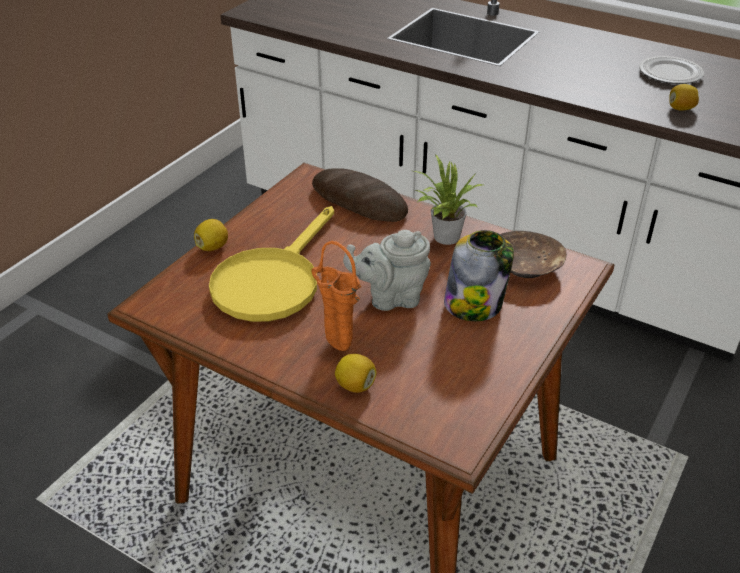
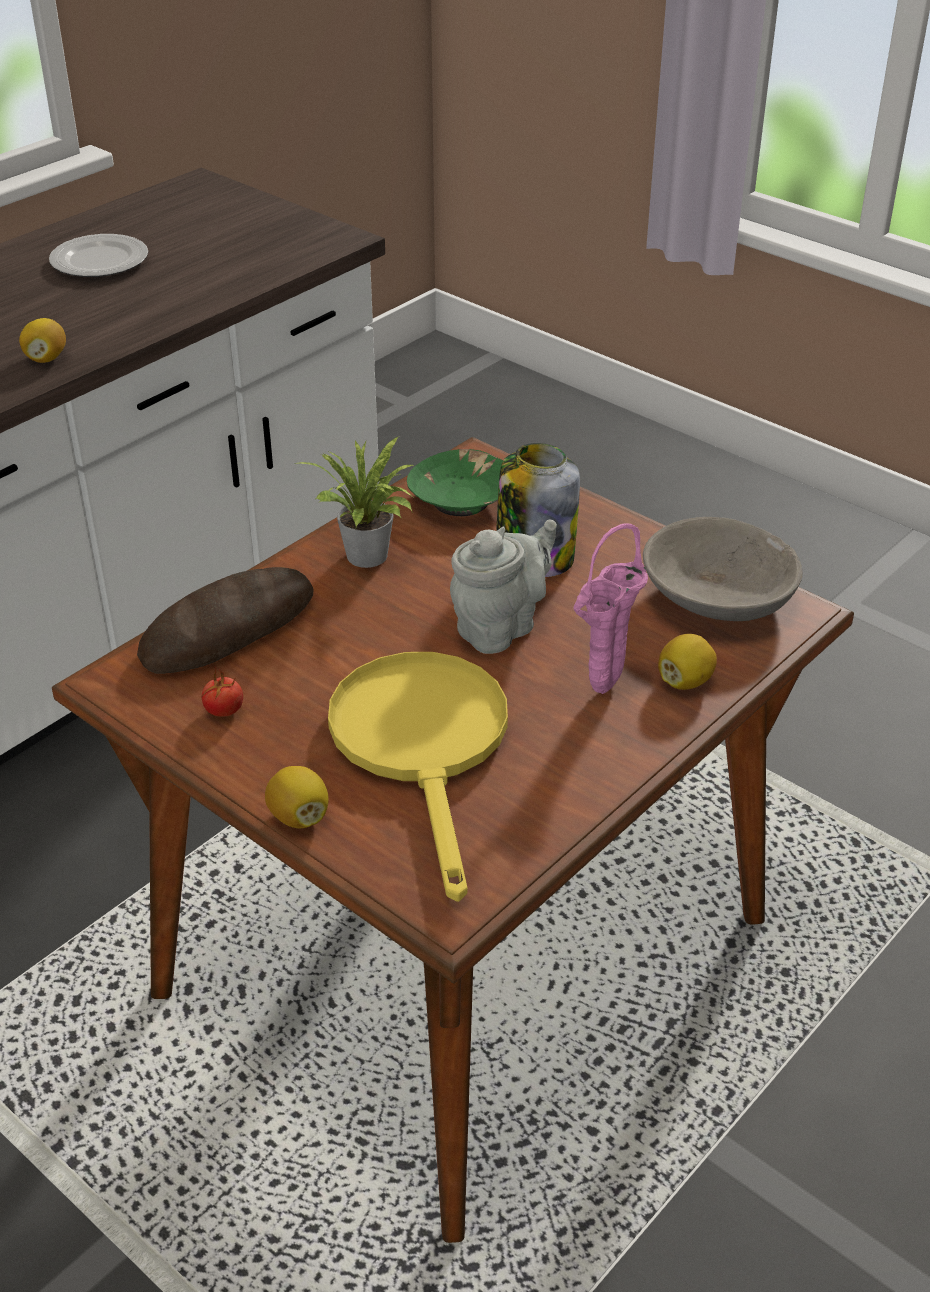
camera: 80 degrees left, 0 degrees up
(272, 281) = (424, 746): yellow frying pan -> yellow frying pan turned 135 degrees counterclockwise
(290, 211) = (224, 711): none -> tomato
(336, 347) = (602, 691): orange vase -> pink vase
(391, 297) = (501, 627): grey teapot -> grey teapot turned 135 degrees counterclockwise
(458, 398) = (717, 597): none -> grey bowl
(526, 266) = (462, 500): brown bowl -> green bowl
(680, 109) = (206, 278): lemon -> lemon (46, 358)

